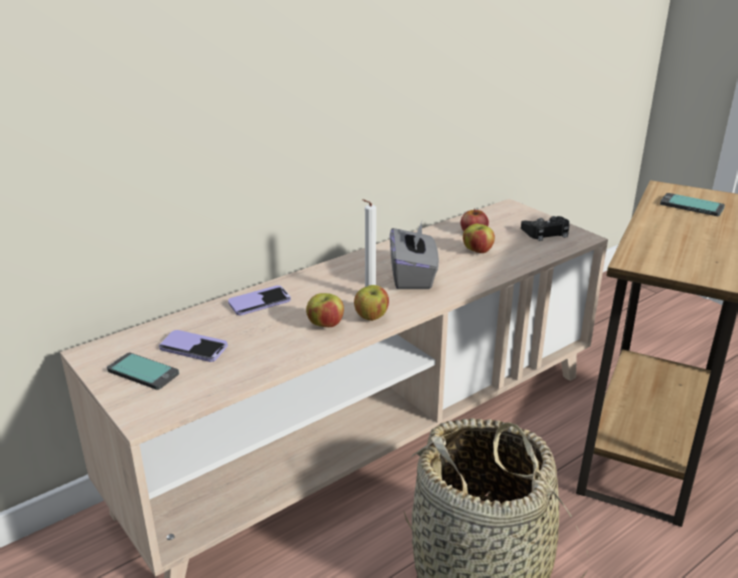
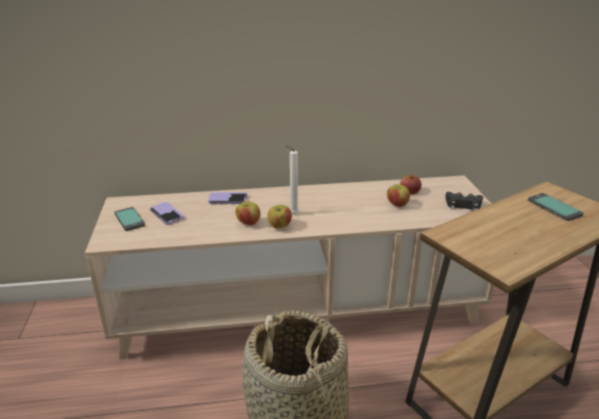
camera: 30 degrees right, 0 degrees up
(413, 276) = (334, 209): grey tissue box -> none

